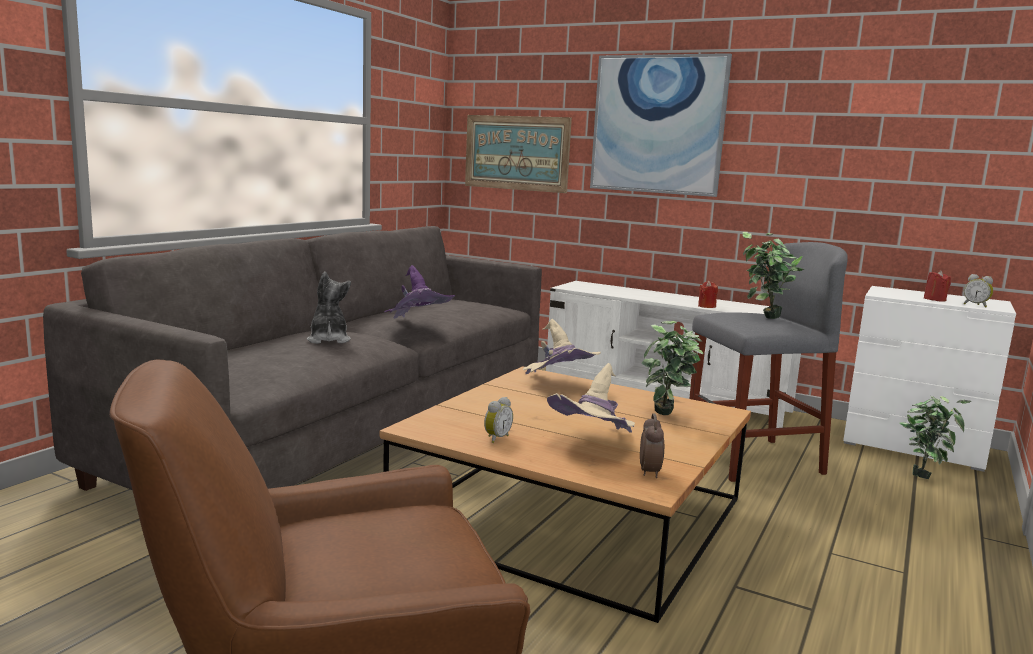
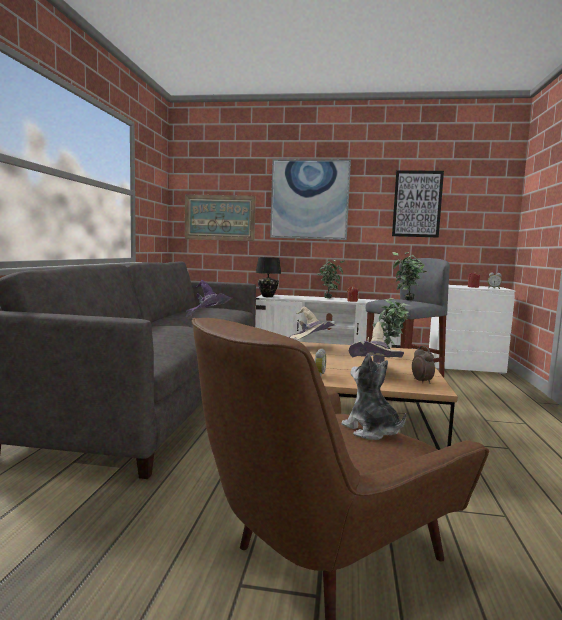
camera: 20 degrees left, 5 degrees down
(328, 340) = (165, 329): plush toy -> plush toy (371, 431)
(572, 286) = (267, 296): none -> black table lamp
(850, 134) = (417, 204): none -> picture
(923, 475) = (484, 379): potted plant -> potted plant (329, 298)

